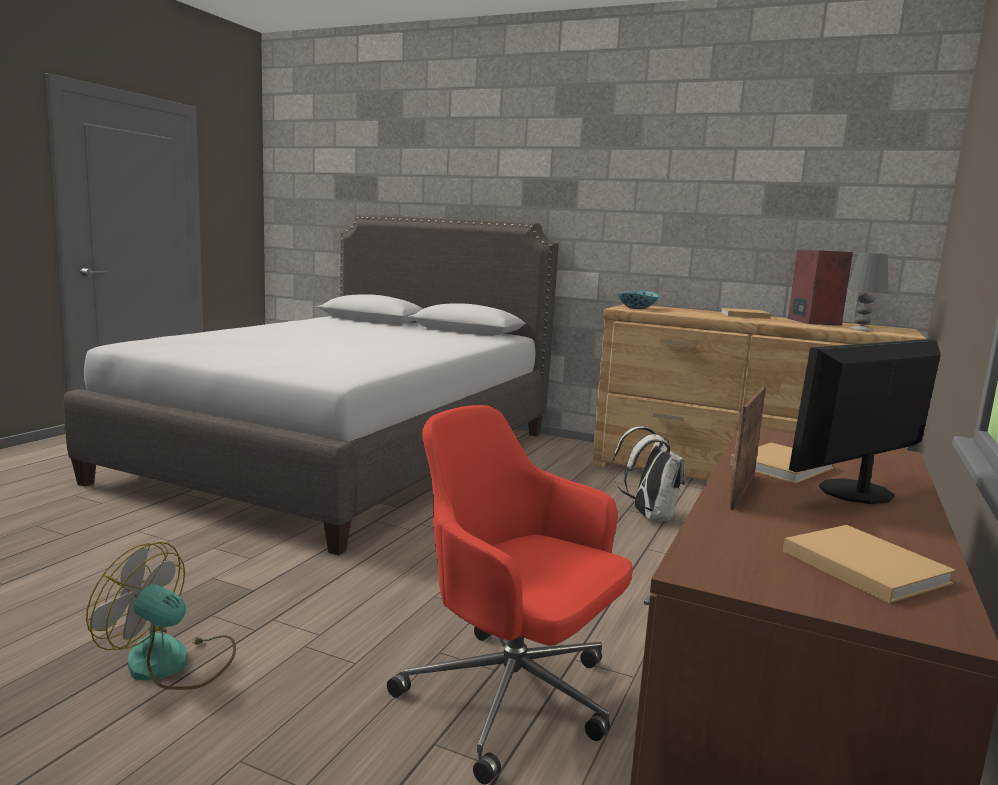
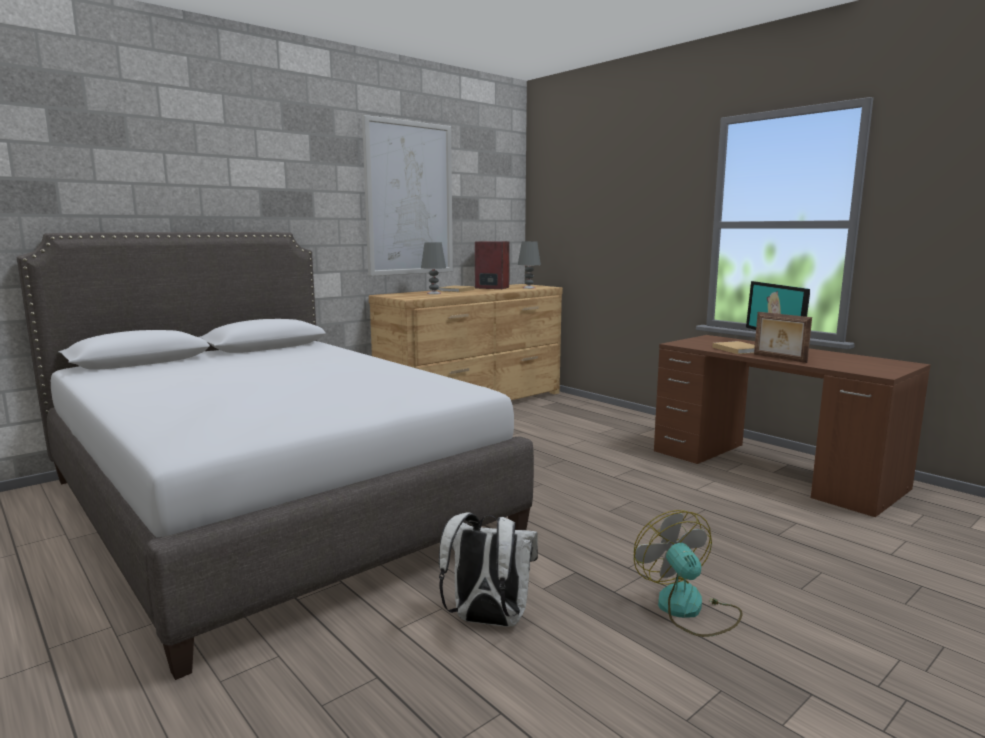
camera: 65 degrees left, 0 degrees up
(171, 663) = (688, 609): fan -> fan turned 120 degrees clockwise
(513, 699) = (735, 510): red office chair -> none
(636, 308) = (406, 296): bowl -> none
(648, 515) = (515, 435): white backpack -> white backpack (487, 621)
(689, 312) = (433, 293): none -> grey table lamp
(705, 187) = (409, 199): none -> picture
(860, 565) = (862, 361): beige book -> none

